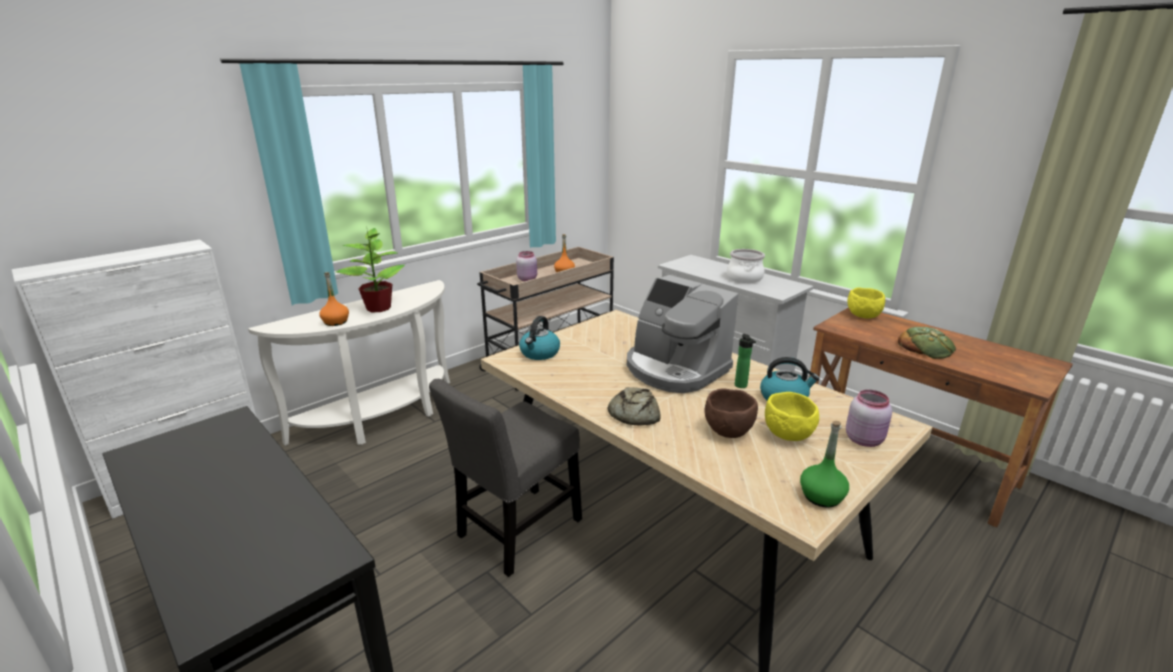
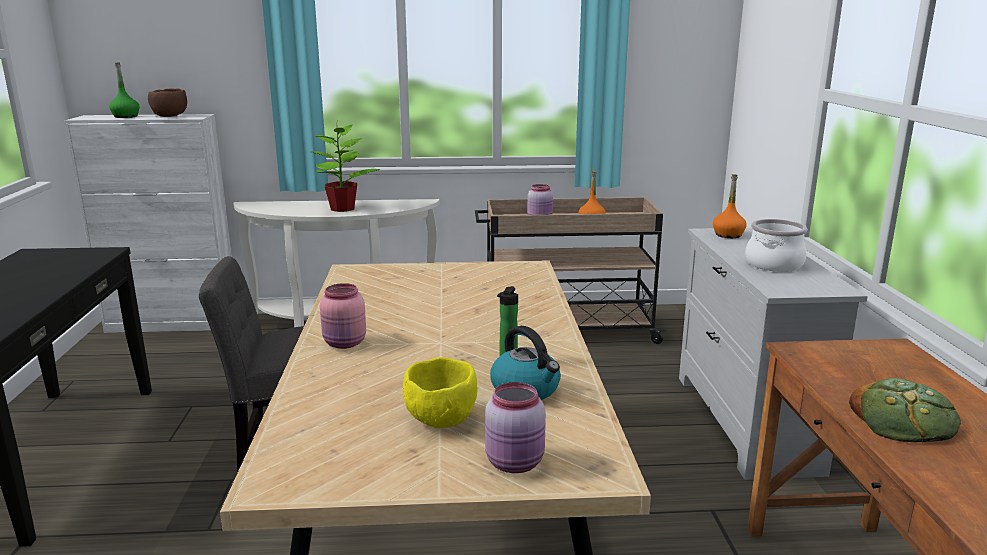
camera: 40 degrees right, 5 degrees down
(335, 322) = (292, 211): orange bottle -> orange bottle (728, 235)
(539, 353) = (386, 274): kettle -> none
(633, 413) = (345, 343): bread -> pink jar
(675, 369) = (475, 325): coffee machine -> none
(728, 430) = (393, 390): brown bowl -> brown bowl (171, 116)
(821, 496) = (332, 480): green bottle -> green bottle (125, 116)
(862, 315) = (886, 353): yellow bowl -> none

